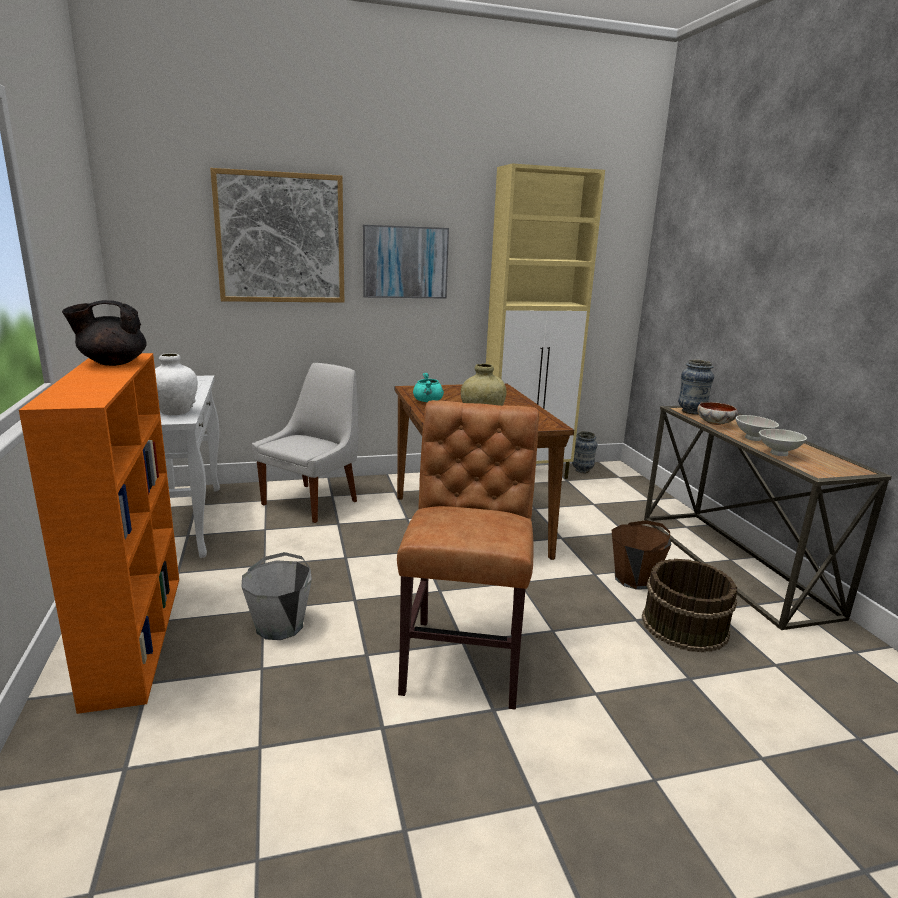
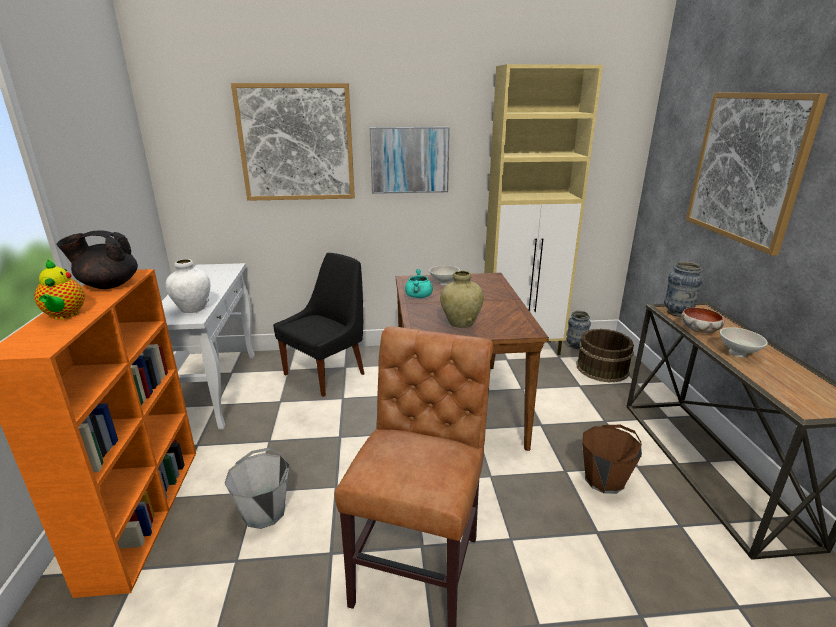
camera: 10 degrees right, 5 degrees up
(86, 382) = (64, 315): none -> teapot
(313, 502) = (327, 373): white chair -> black chair
(683, 625) = (645, 543): brown bucket -> brown bucket (601, 368)
(746, 268) = (747, 168): none -> picture
(778, 454) = (762, 378): white bowl -> white bowl (443, 283)

